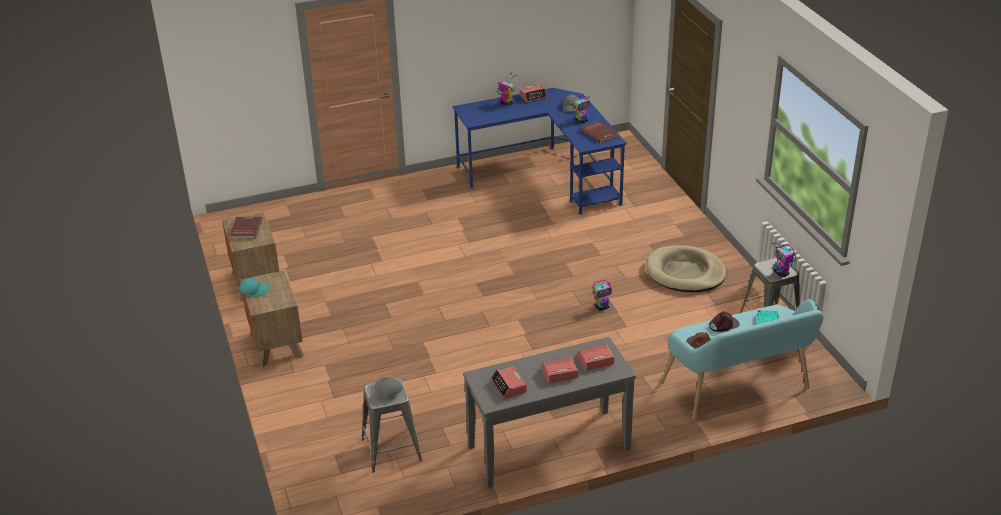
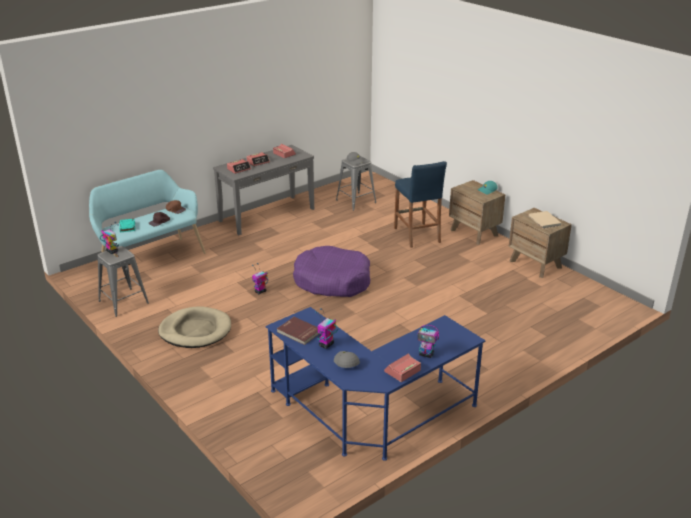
camera: 160 degrees right, 5 degrees down
(245, 229) = (545, 221): red book -> beige book
(355, 357) = (417, 235): none -> blue stool
(510, 305) = (332, 281): none -> purple dog bed

